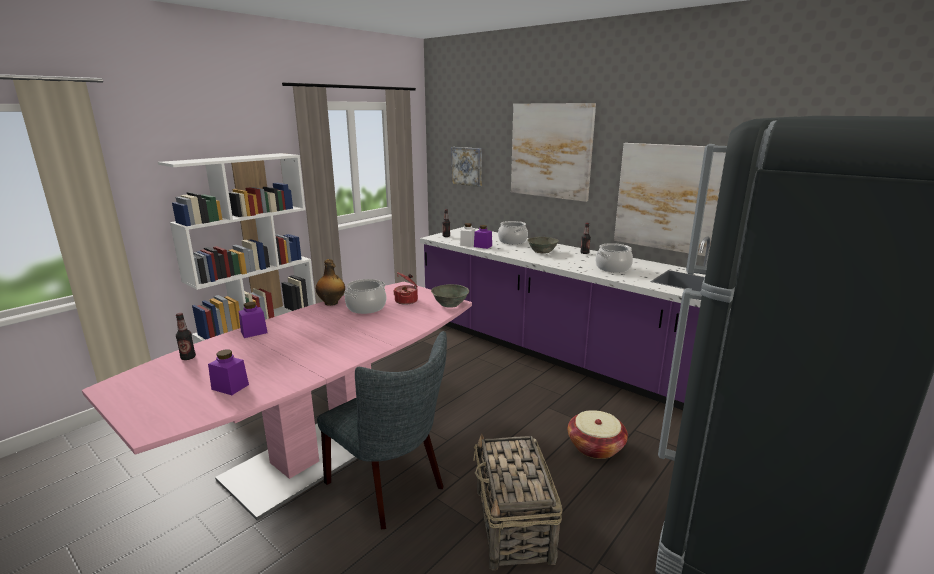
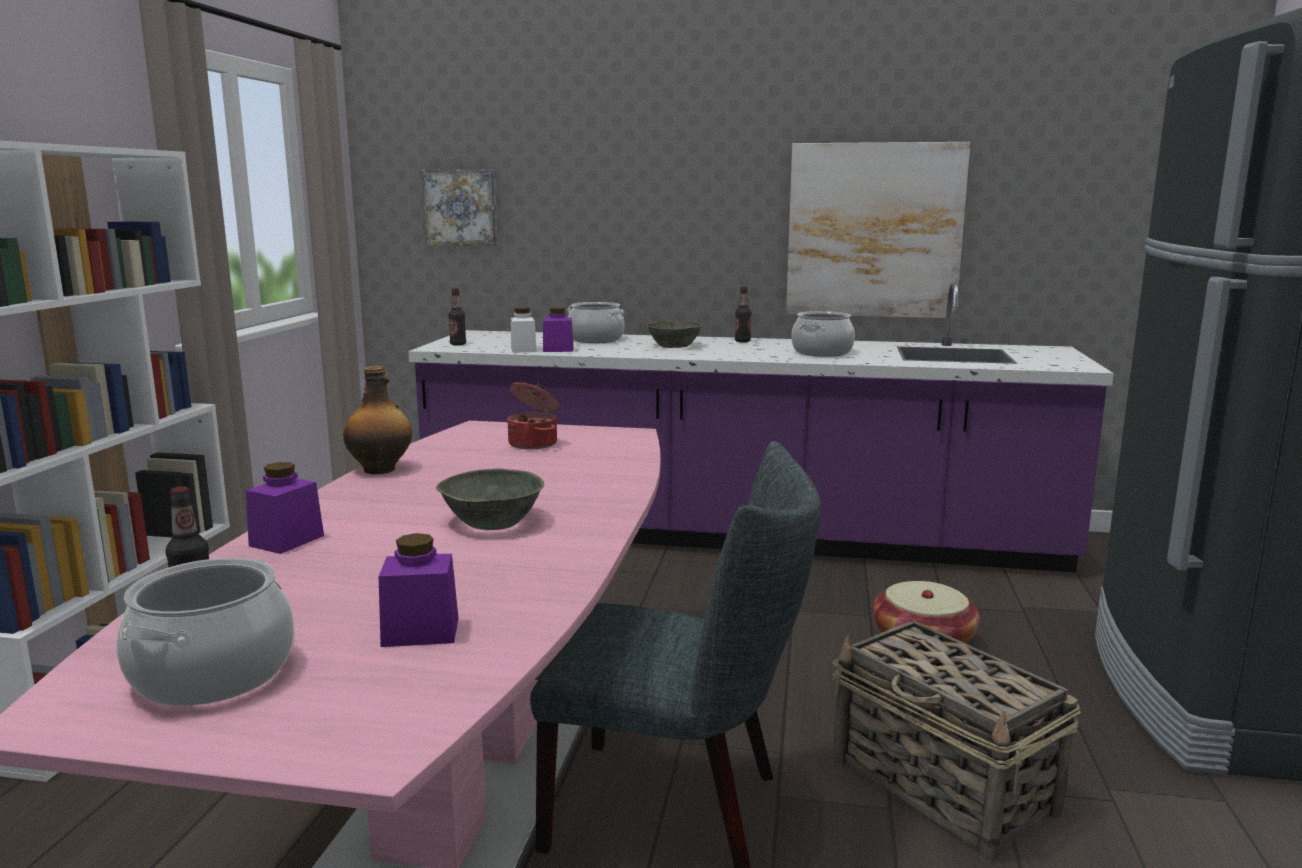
camera: 30 degrees left, 5 degrees down
(366, 308) = (472, 464): cooking pot -> cooking pot (214, 674)
(449, 304) = (624, 436): grey bowl -> grey bowl (491, 522)
(551, 151) = (649, 166): picture -> none

